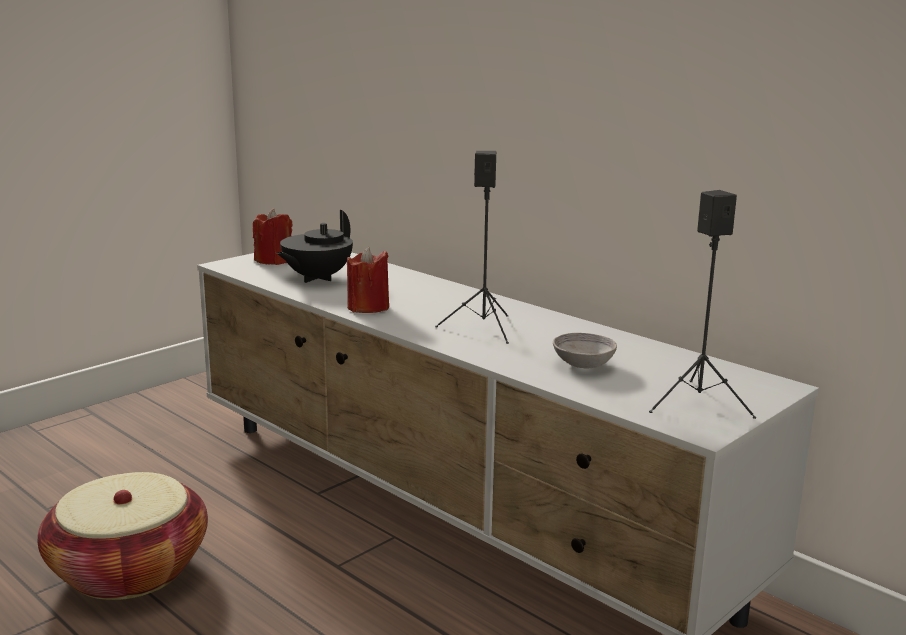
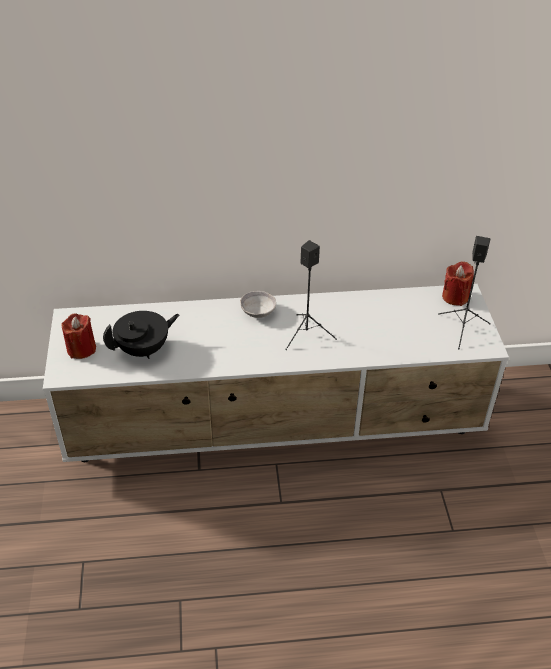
camera: 50 degrees left, 25 degrees up
(129, 570) = (198, 595): basket -> none
(316, 278) = (144, 349): black teapot -> black teapot turned 105 degrees counterclockwise
(368, 307) = (226, 357): red candle -> red candle (455, 297)
(583, 364) = (388, 332): grey bowl -> grey bowl (258, 312)

